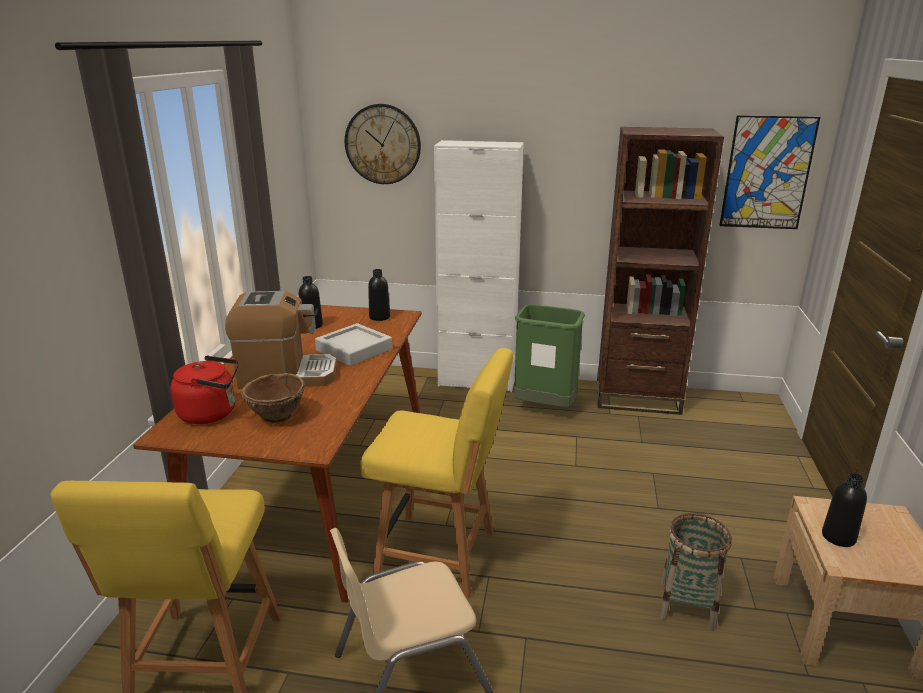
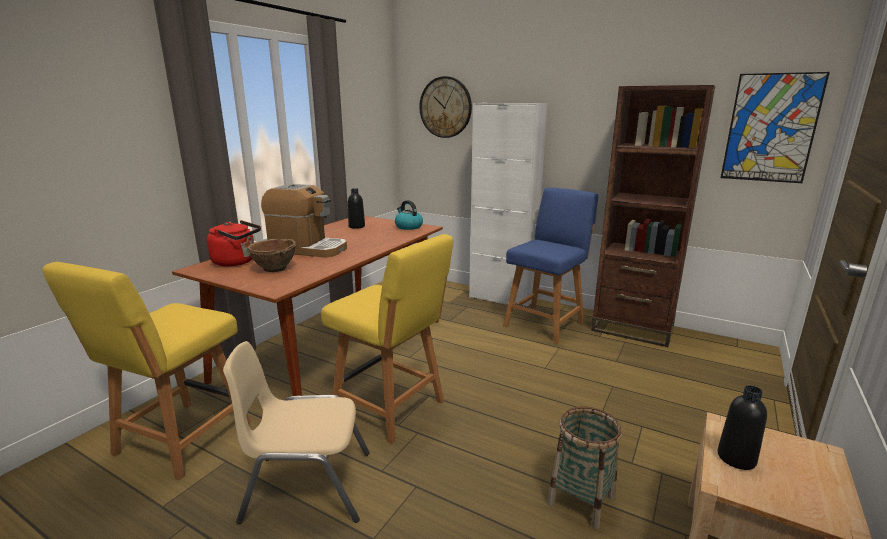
camera: 20 degrees right, 5 degrees down
(354, 350) = (369, 241): grey tray -> none
(379, 317) = (408, 227): black bottle -> kettle
(545, 407) = (545, 323): green trash can -> blue chair

